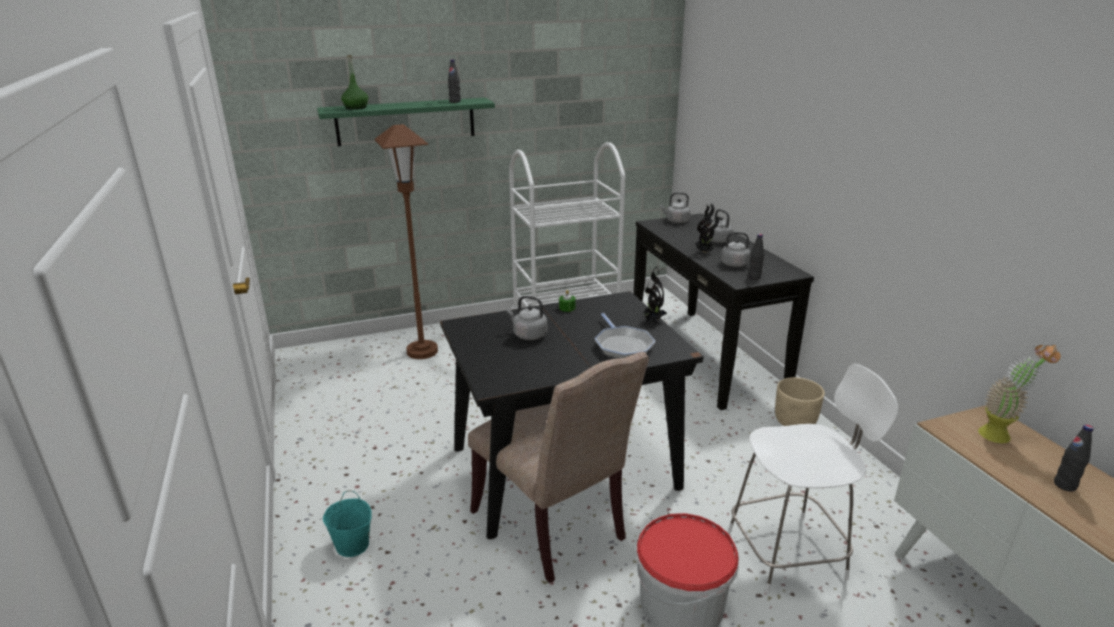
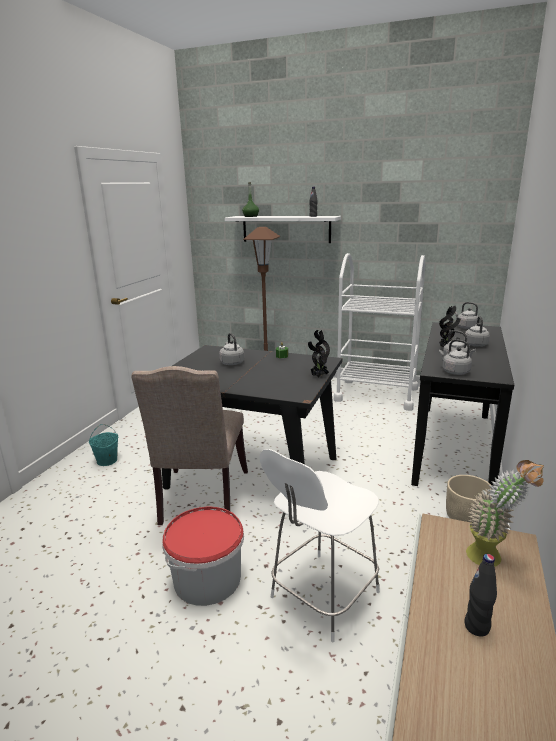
camera: 40 degrees right, 5 degrees down
(406, 121) = (286, 229): green shelf -> white shelf
(622, 345) = (271, 382): frying pan -> none
(754, 277) = (454, 371): black bottle -> grey kettle
(790, 553) = (322, 597): white chair -> white chair turned 105 degrees clockwise

